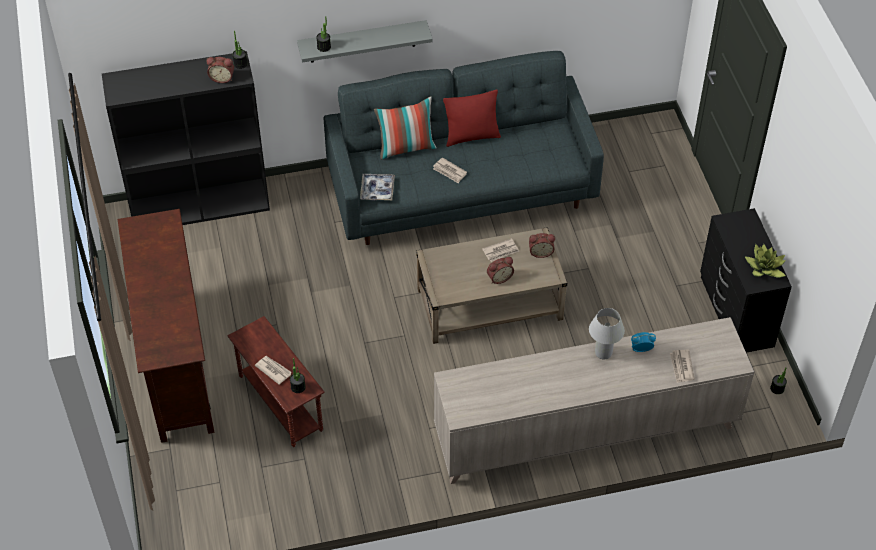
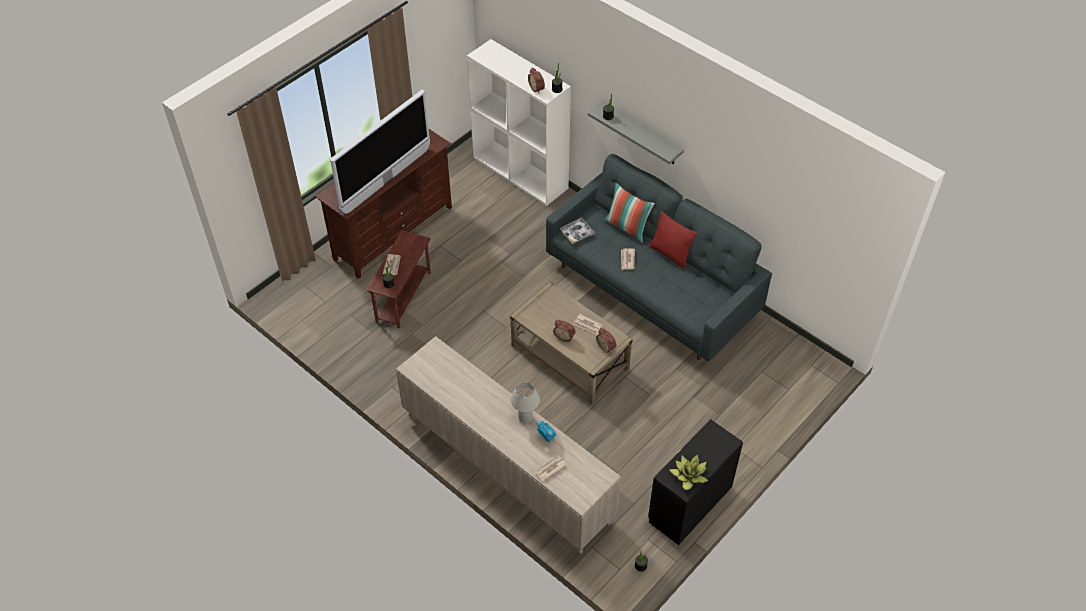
camera: 55 degrees right, 0 degrees up
(181, 293) = (386, 181): none -> television
(201, 204) = (521, 173): black bookcase -> white bookcase

